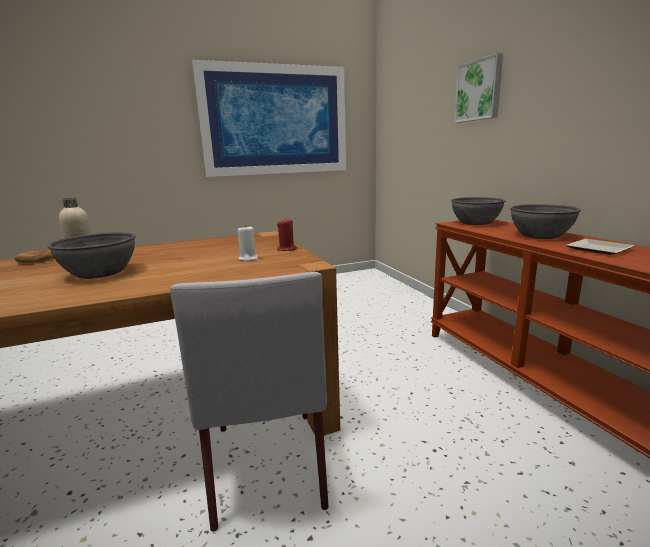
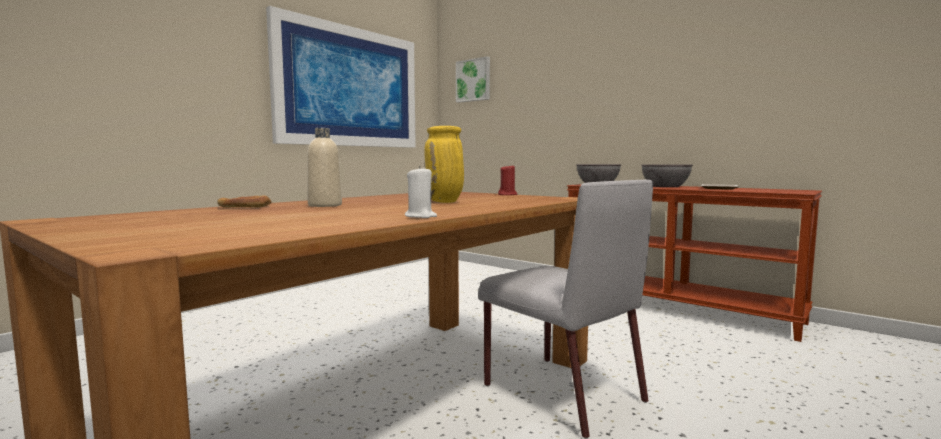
camera: 30 degrees left, 10 degrees down
(100, 272) = (386, 207): grey bowl -> none
(176, 265) = (445, 202): none -> yellow vase
(248, 258) = (498, 198): white candle -> white candle (420, 216)
(479, 90) = (574, 77): picture -> picture (473, 80)

